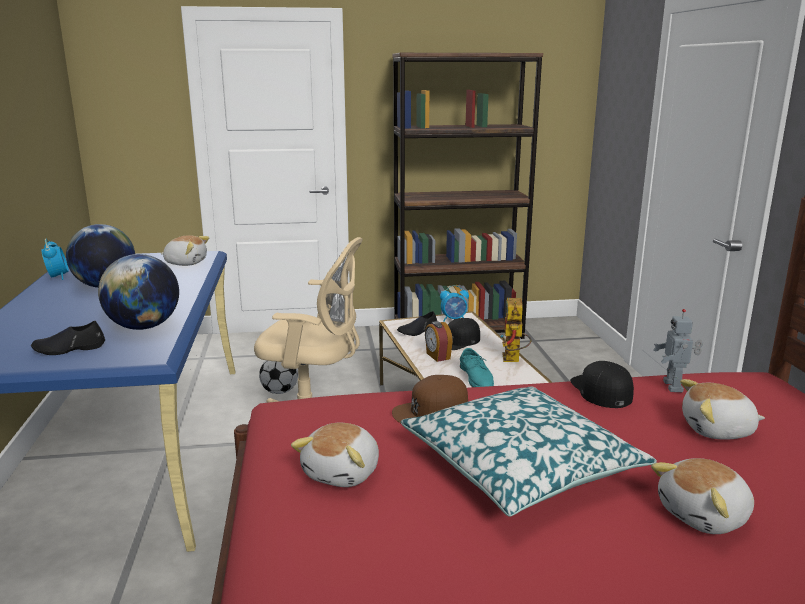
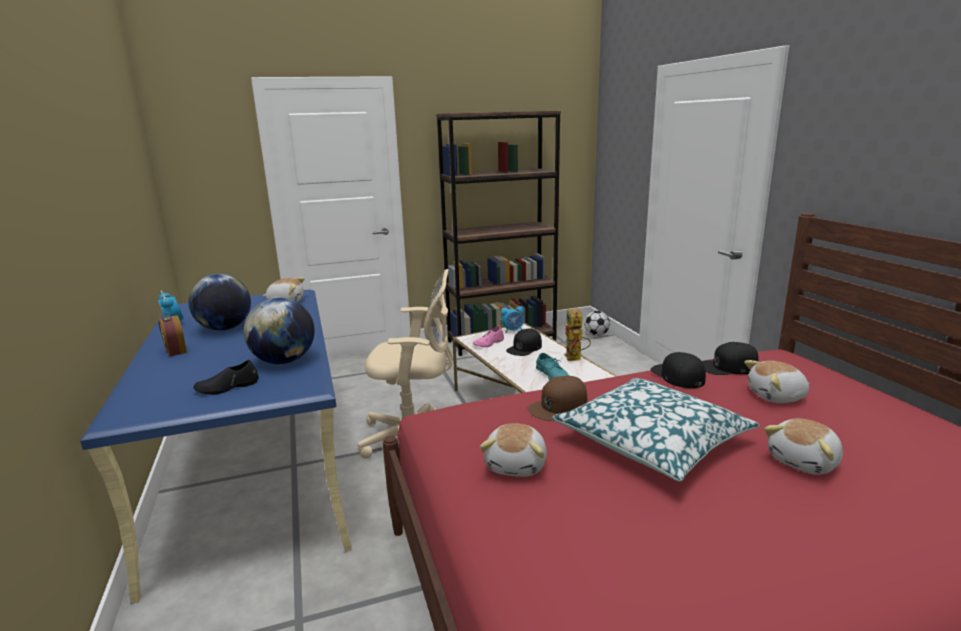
camera: 10 degrees left, 0 degrees up
(279, 392) = (372, 406): football -> football (596, 335)
(418, 331) = (488, 343): black shoe -> pink shoe
(437, 356) = (514, 362): alarm clock -> alarm clock (175, 351)
(674, 386) = (728, 367): toy robot -> black cap

